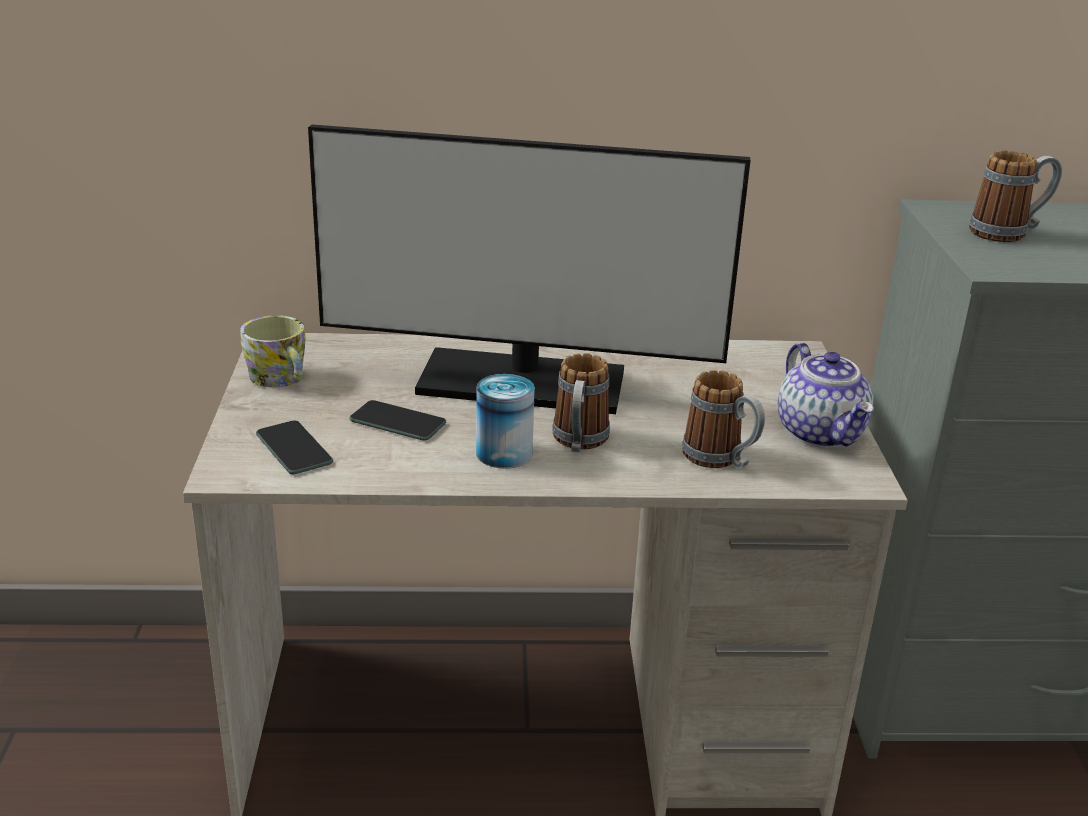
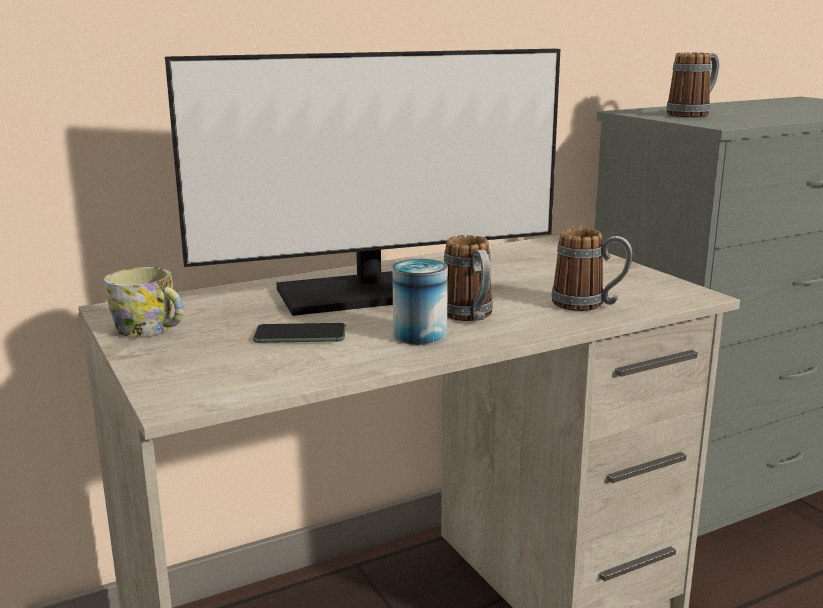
camera: 25 degrees left, 10 degrees down
(294, 448) = (224, 371): phone -> none
(821, 433) = (632, 278): teapot -> none

